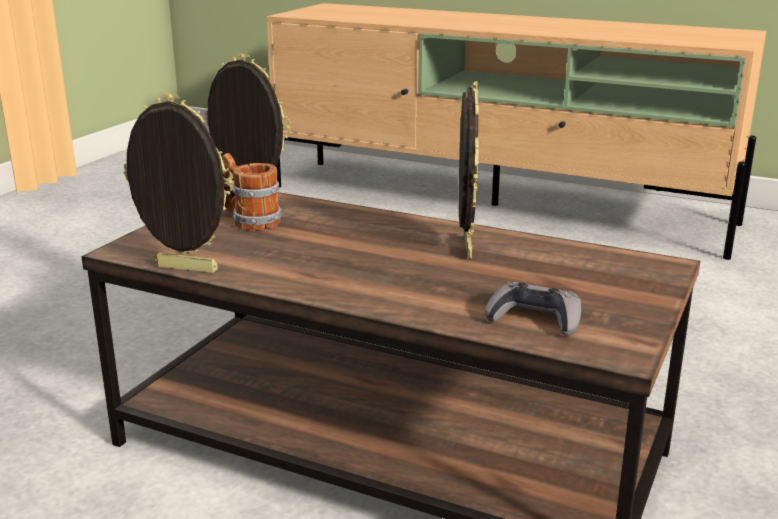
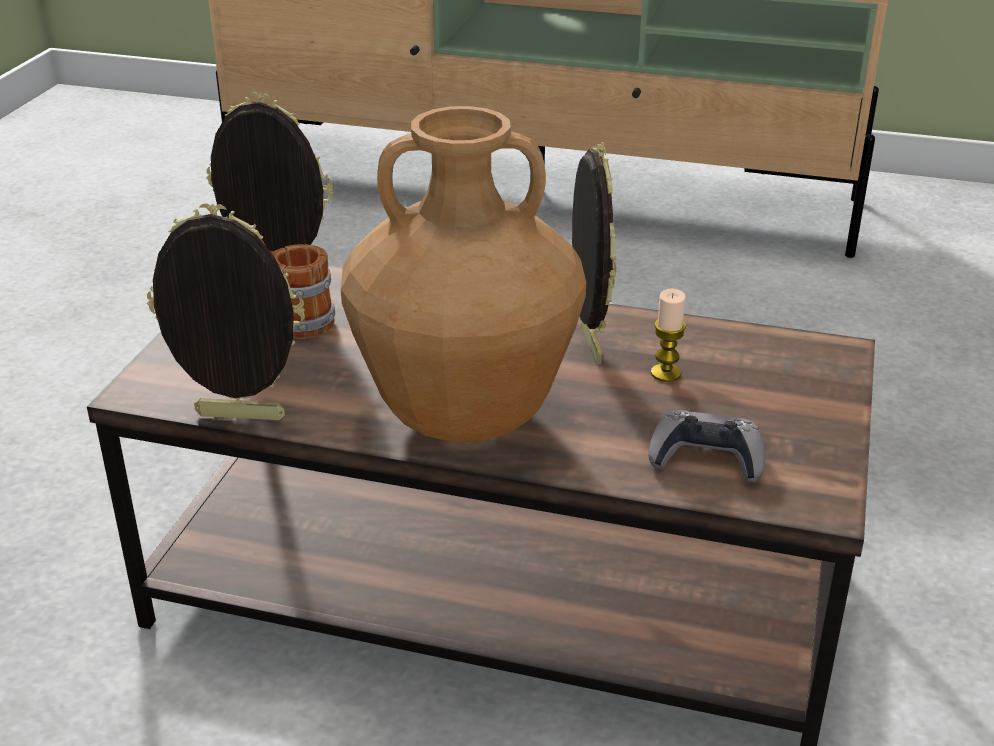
camera: 10 degrees left, 10 degrees up
(354, 281) = (467, 417): none -> brown vase
(520, 268) = (665, 373): none -> candle

